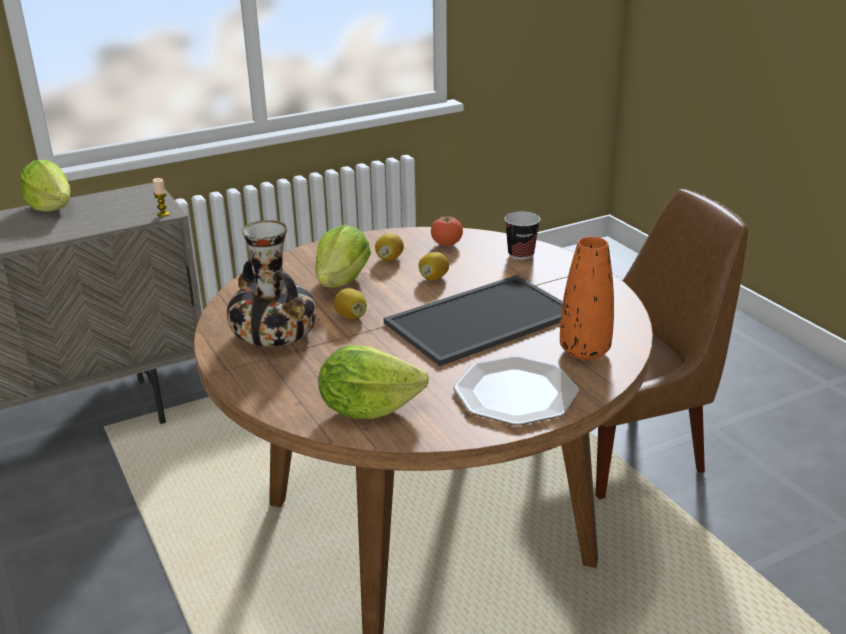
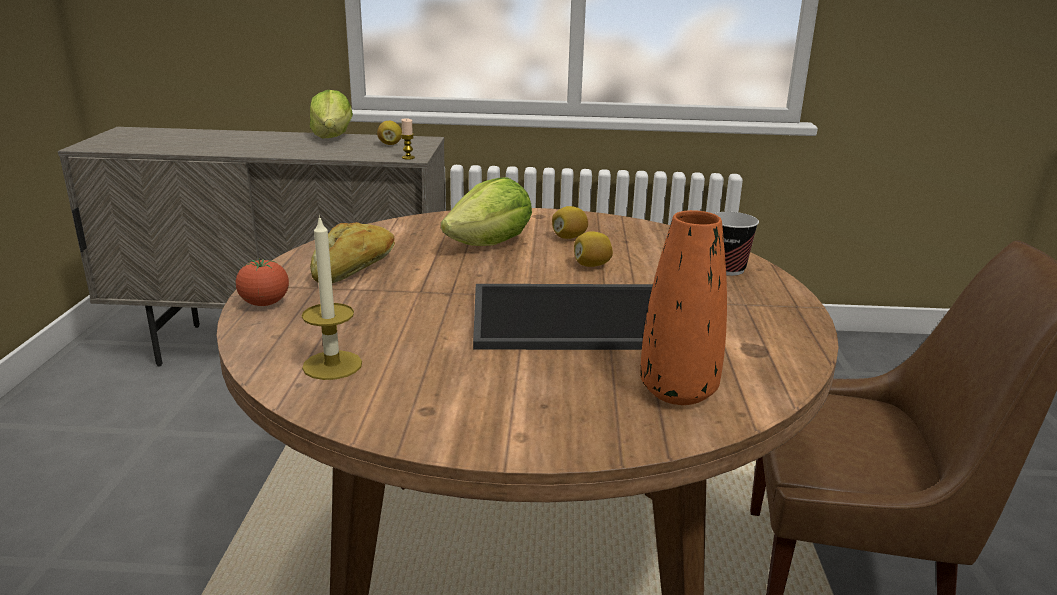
camera: 30 degrees right, 5 degrees down
(273, 333) = (356, 269): vase -> bread
(351, 316) = (452, 275): lemon -> lemon (390, 144)
(368, 408) = (332, 365): lettuce -> candle
(446, 244) = (650, 240): tomato -> tomato (265, 304)
(516, 393) = (521, 409): plate -> none

